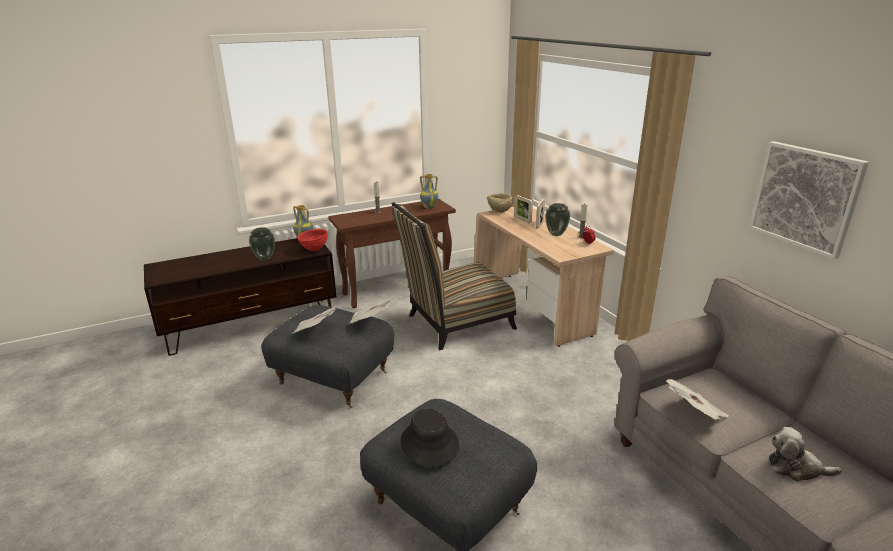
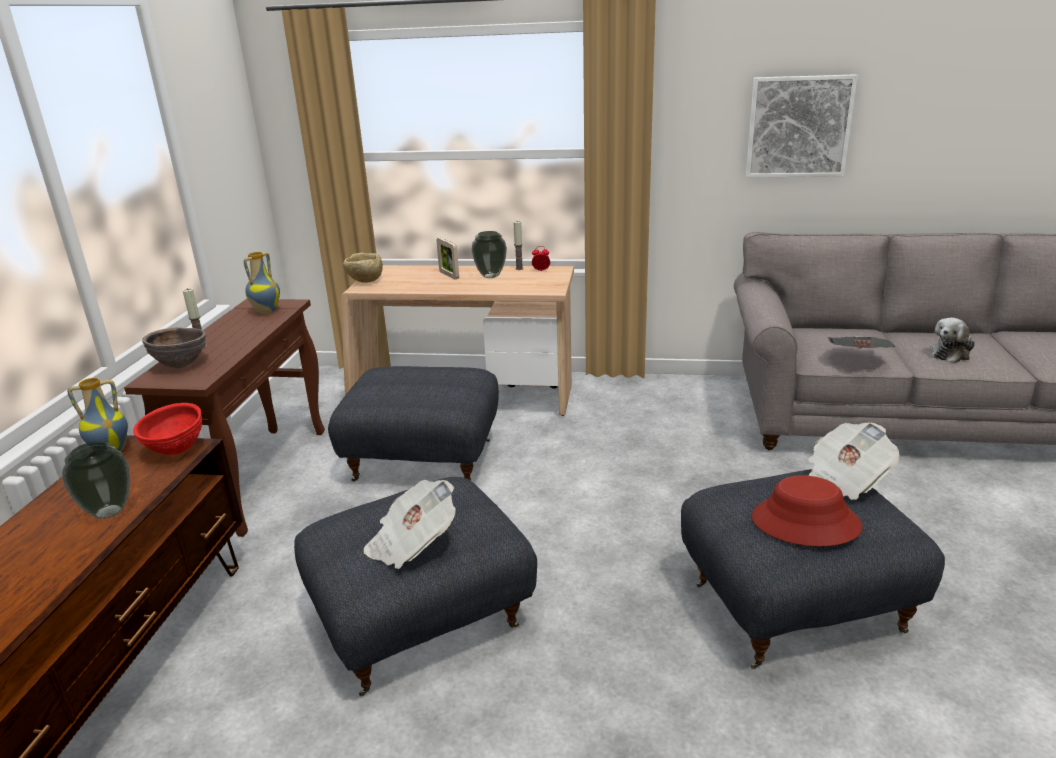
camera: 55 degrees left, 0 degrees up
(356, 216) = (181, 365): none -> brown bowl
(370, 321) = (452, 484): newspaper -> newspaper (844, 480)
(429, 443) = (805, 523): black hat -> red hat
(455, 323) = (422, 462): chair -> grey ottoman
(522, 220) = (418, 278): picture frame -> none

